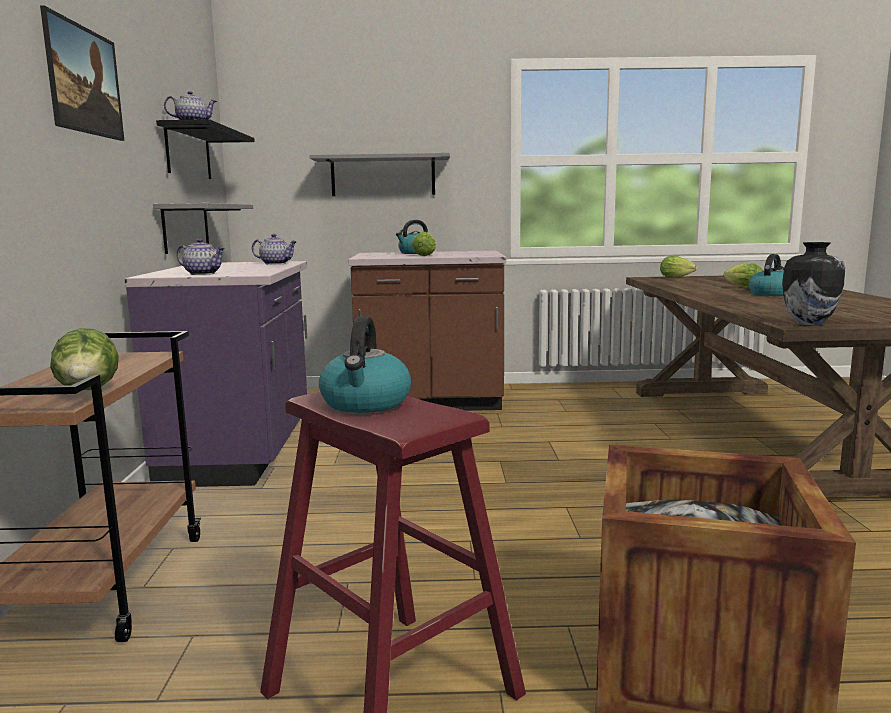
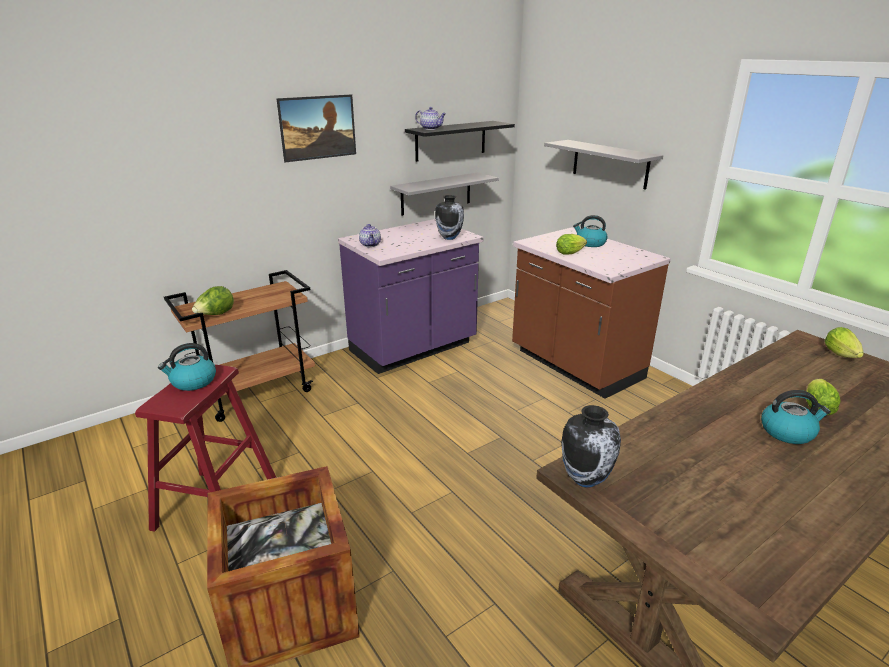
camera: 55 degrees right, 15 degrees up
(276, 263) = (449, 238): teapot -> vase

